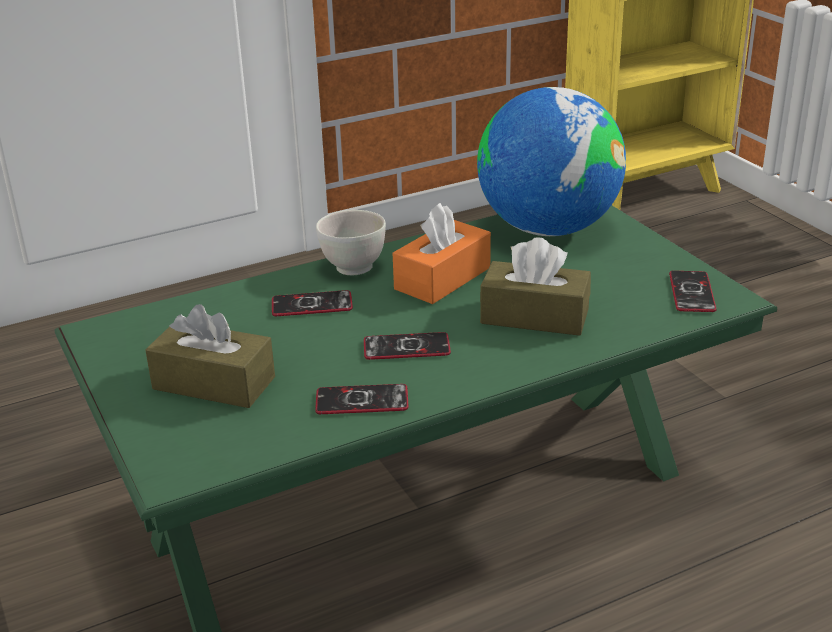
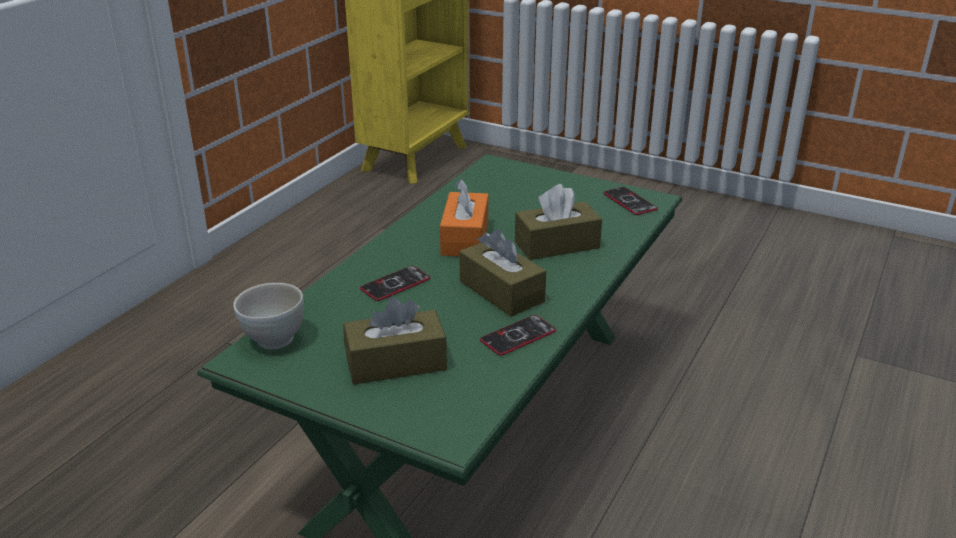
camera: 35 degrees left, 0 degrees up
(353, 267) = (390, 249): white bowl -> white bowl (273, 340)
(406, 348) = (501, 291): phone -> brown tissue box
(548, 229) = (492, 185): globe -> none

